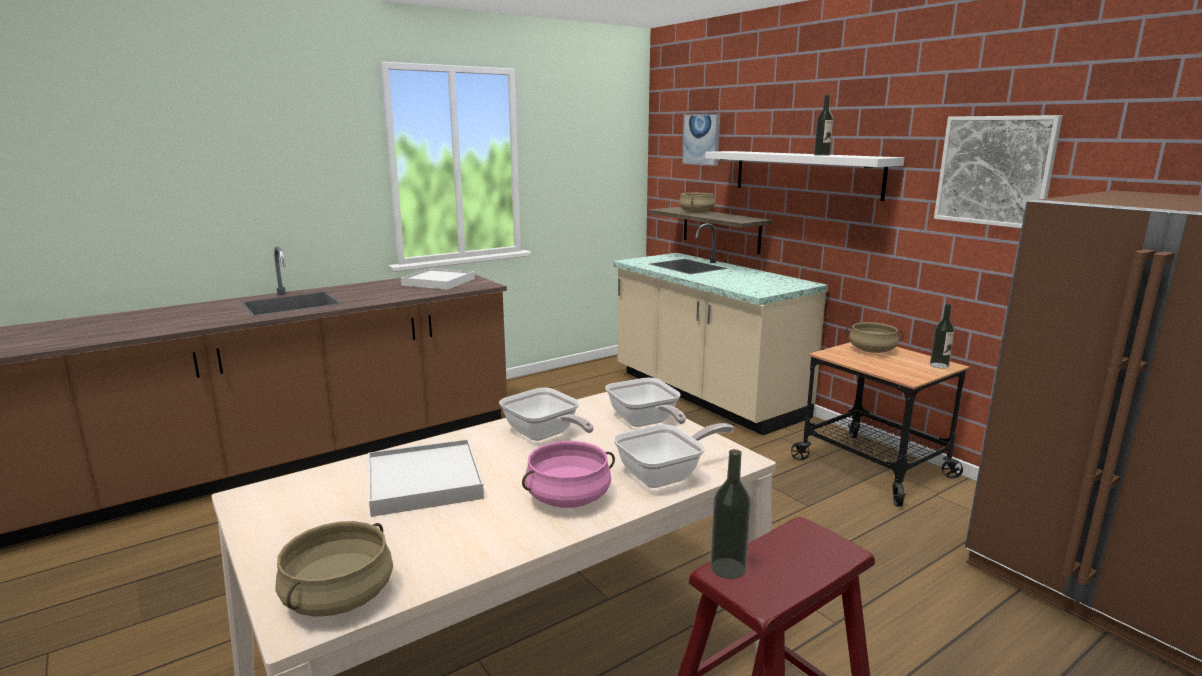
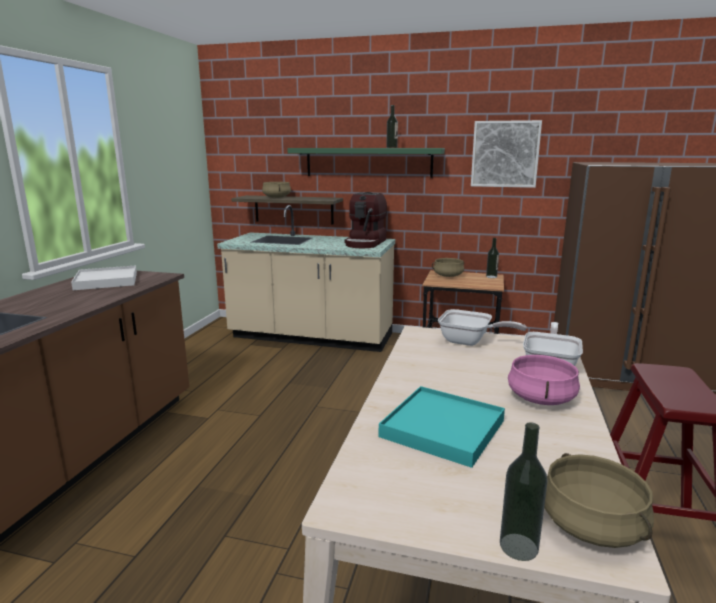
camera: 40 degrees left, 0 degrees up
(424, 481) = (442, 428): white tray -> turquoise tray
(544, 435) = (436, 369): frying pan -> none
(701, 139) = (266, 139): picture -> none
(728, 568) = (672, 400): bottle -> bottle (518, 546)
(772, 284) = (366, 243): none -> coffee machine
(805, 174) = (368, 162): white shelf -> green shelf

